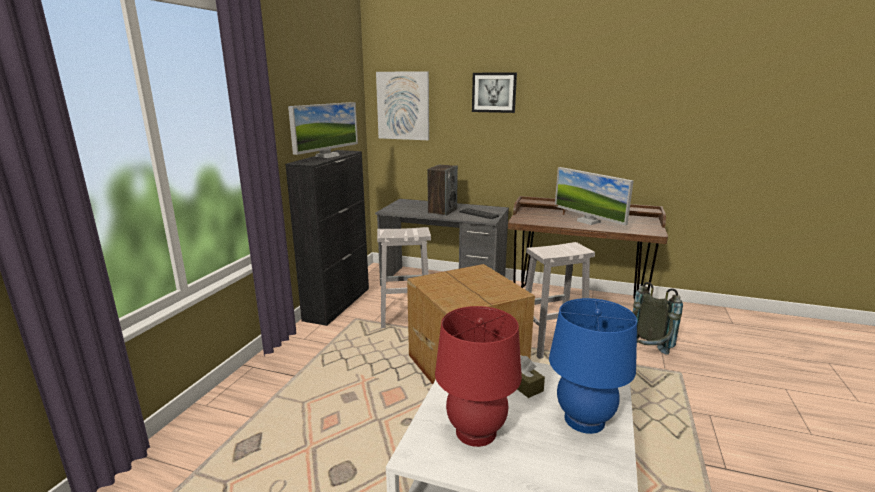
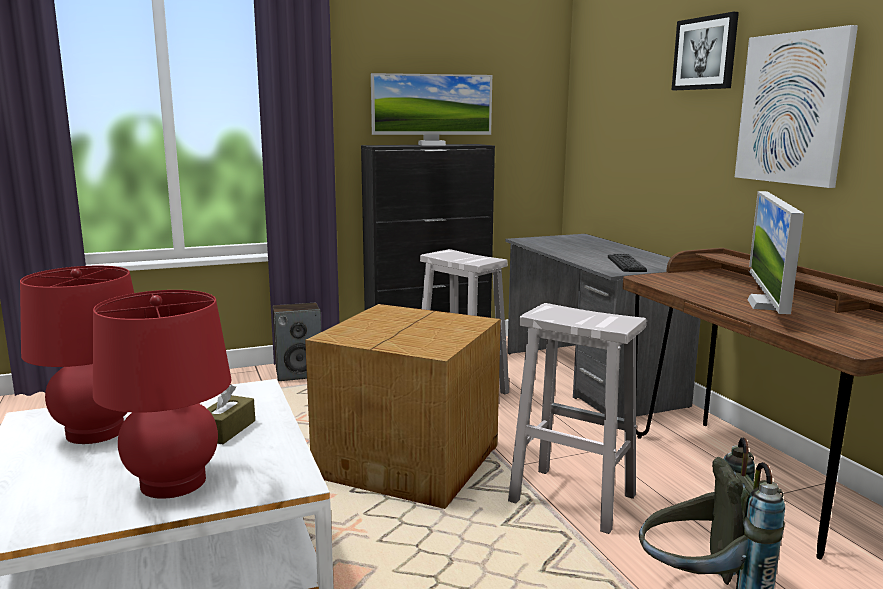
camera: 50 degrees right, 5 degrees down
(403, 106) = (602, 86): picture -> picture (793, 109)
(442, 211) = (589, 252): speaker -> speaker (299, 373)
(584, 420) = (173, 482): blue table lamp -> red table lamp

